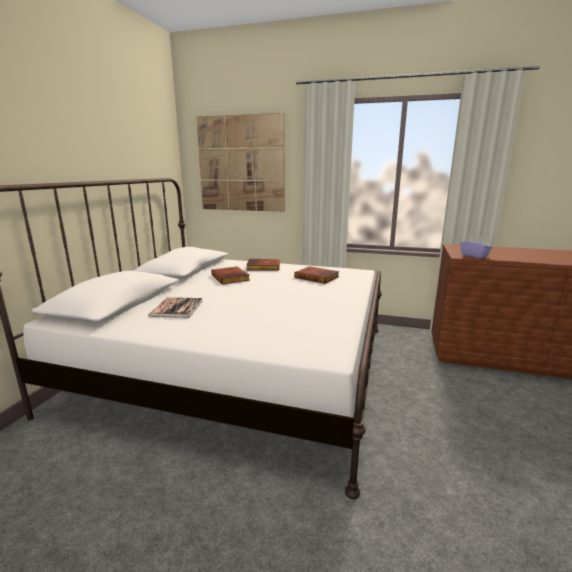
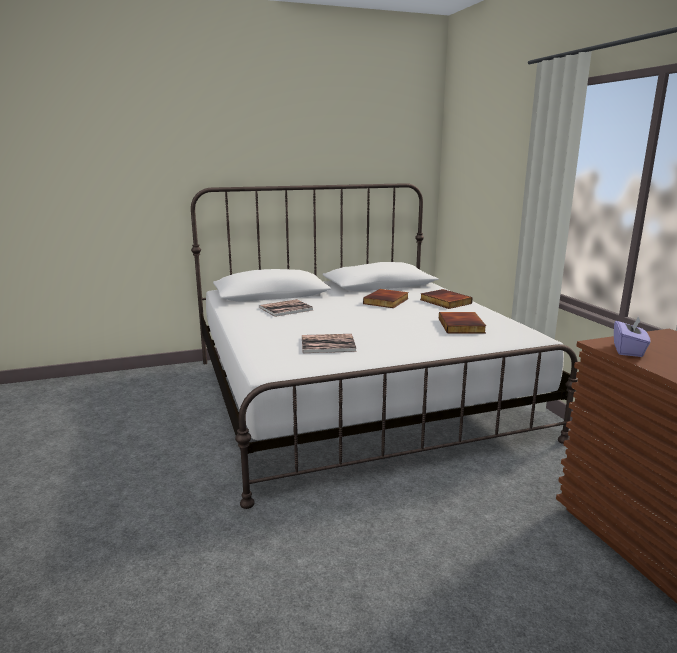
camera: 55 degrees right, 0 degrees up
(241, 164) = (482, 170): picture -> none
(296, 318) = (328, 344): none -> book

